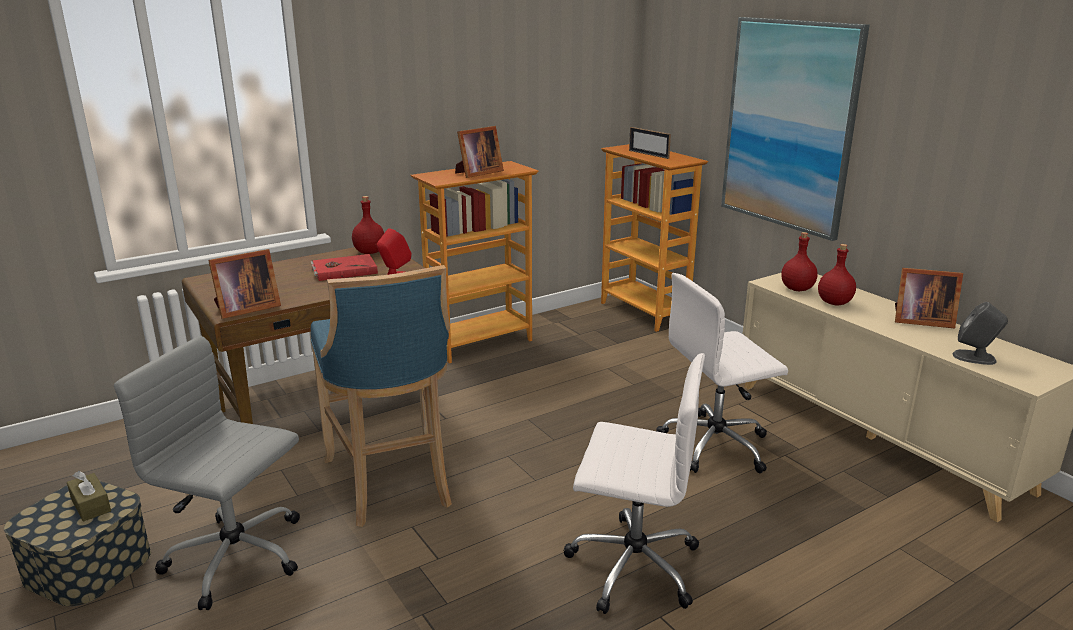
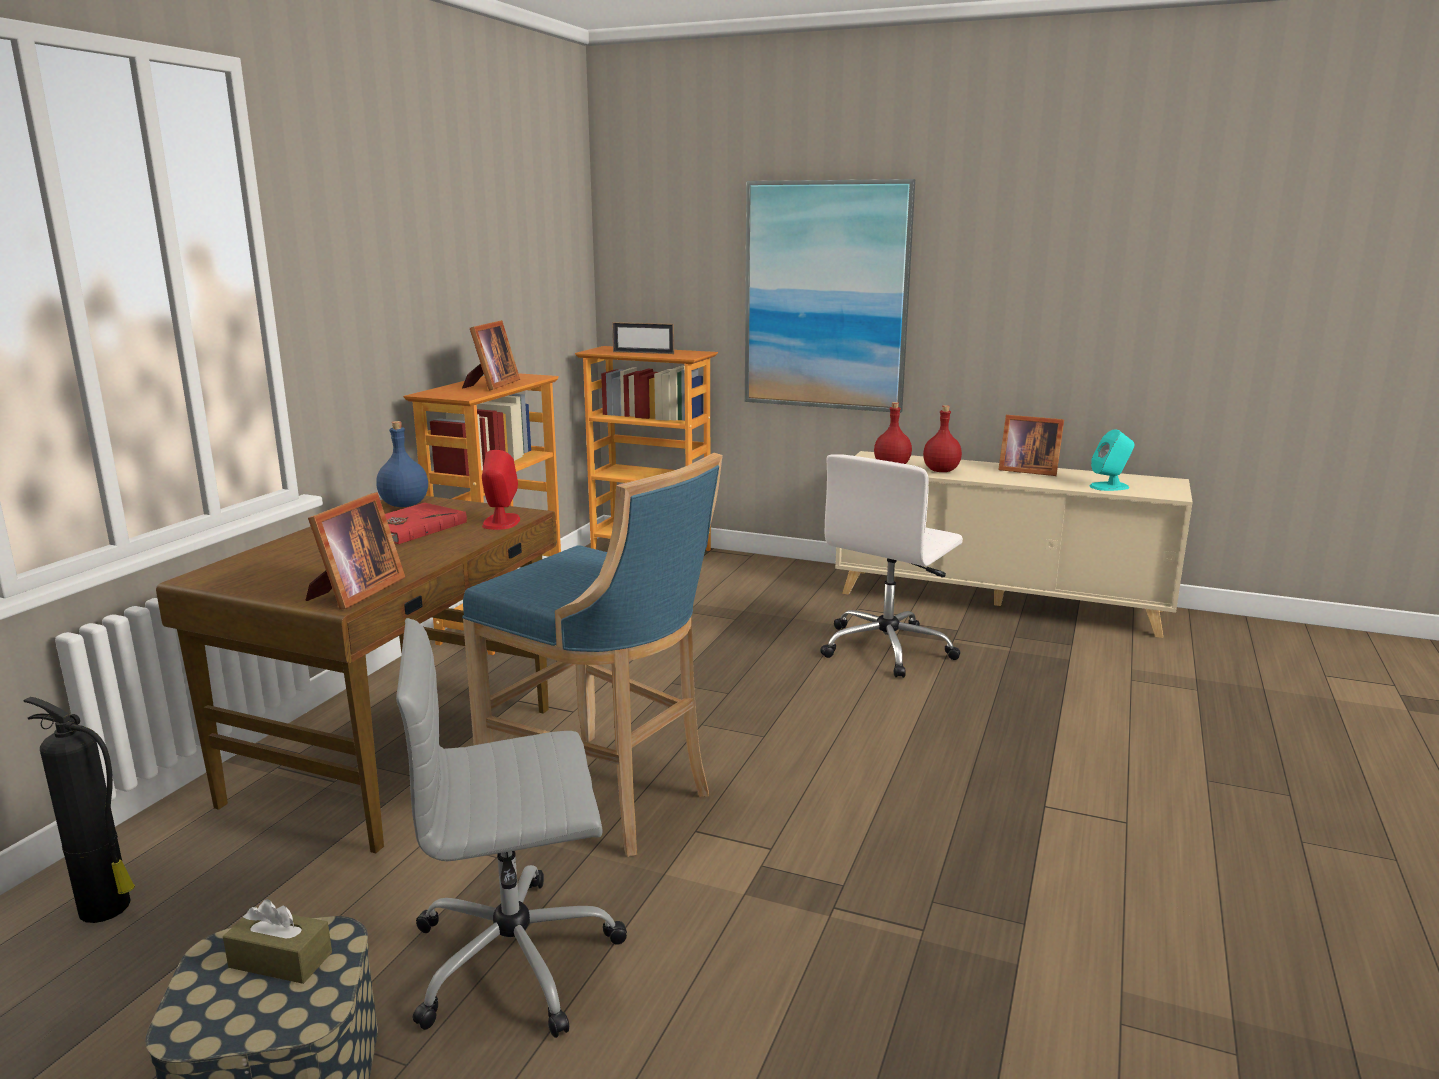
camera: 35 degrees left, 5 degrees down
(125, 449) = (107, 909): none -> fire extinguisher
(369, 252) = (405, 505): red bottle -> blue bottle
(631, 565) = (961, 774): white office chair -> none
(920, 320) = (1026, 470): picture frame -> picture frame turned 45 degrees clockwise
(975, 357) = (1109, 486): grey speaker -> turquoise speaker

